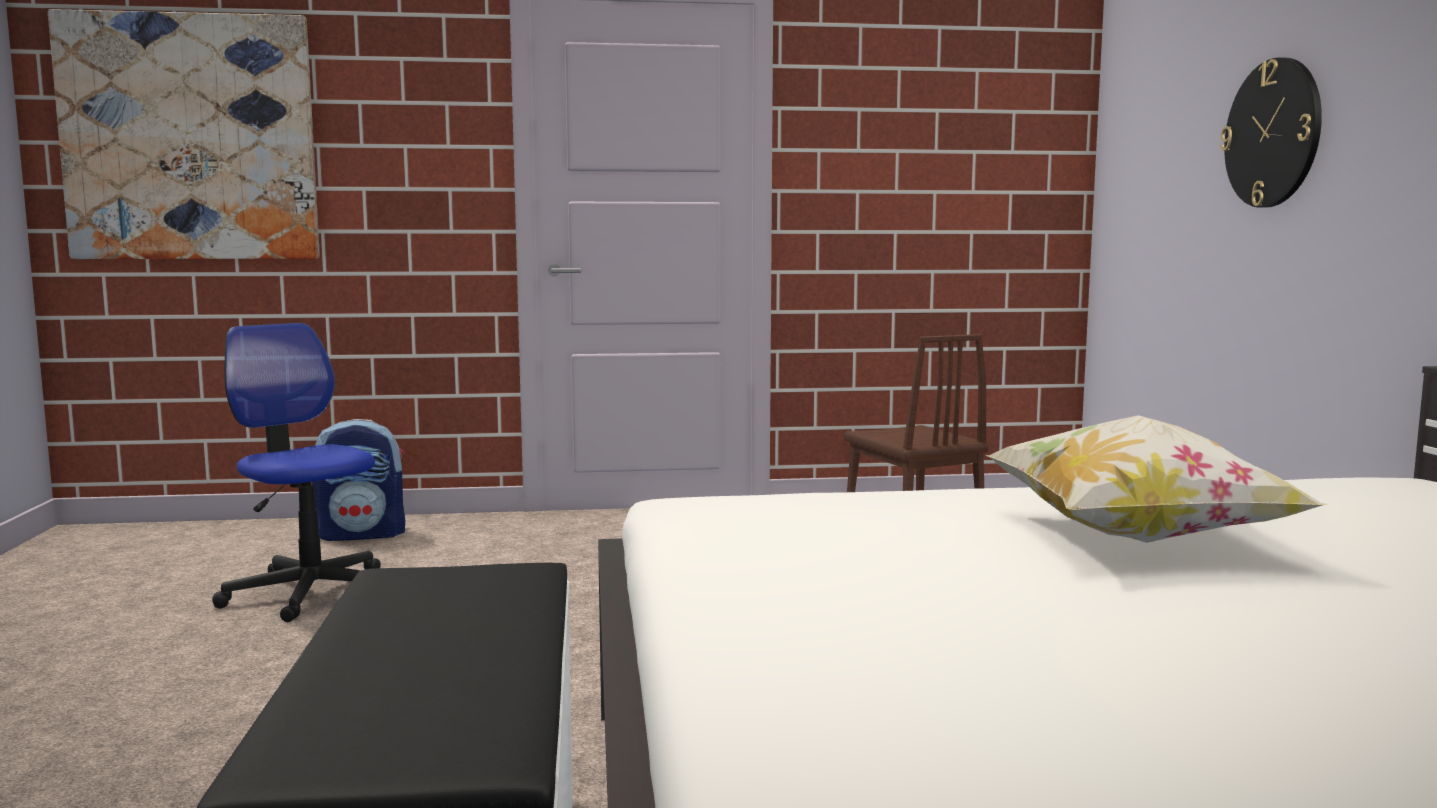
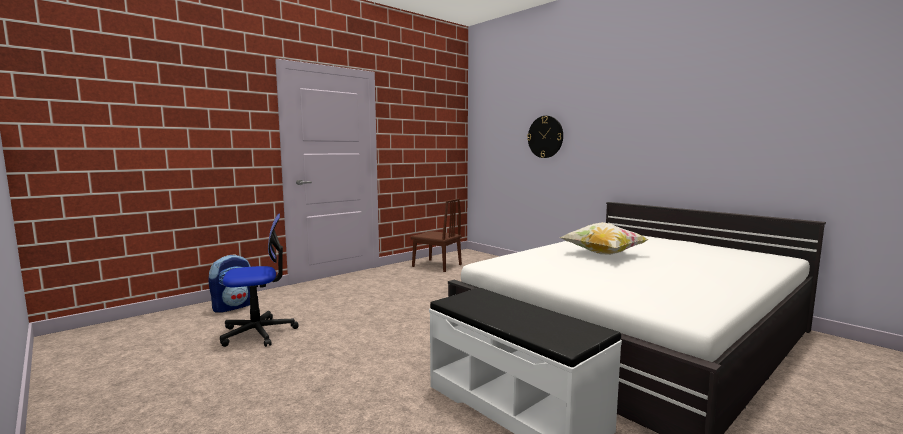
camera: 35 degrees left, 0 degrees up
(190, 138) = (116, 123): picture -> none
(309, 592) = (258, 333): office chair -> office chair turned 150 degrees clockwise

